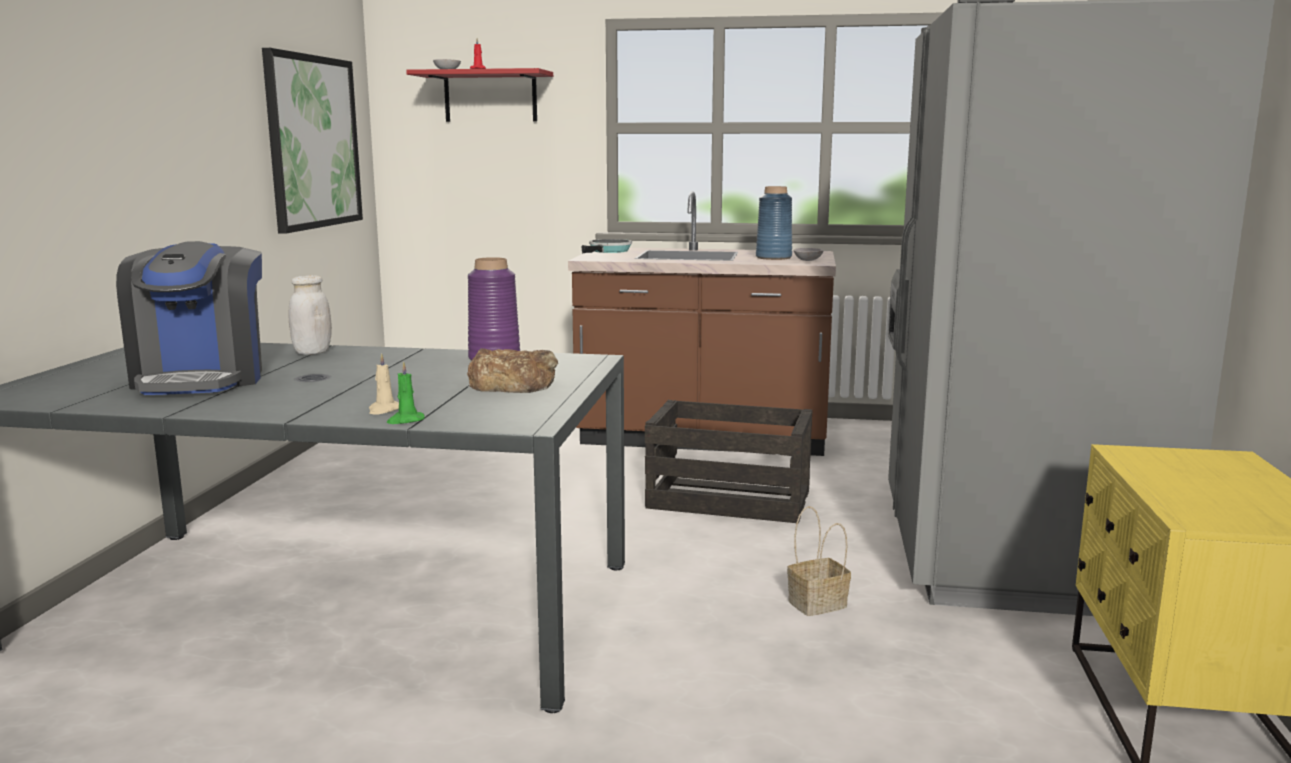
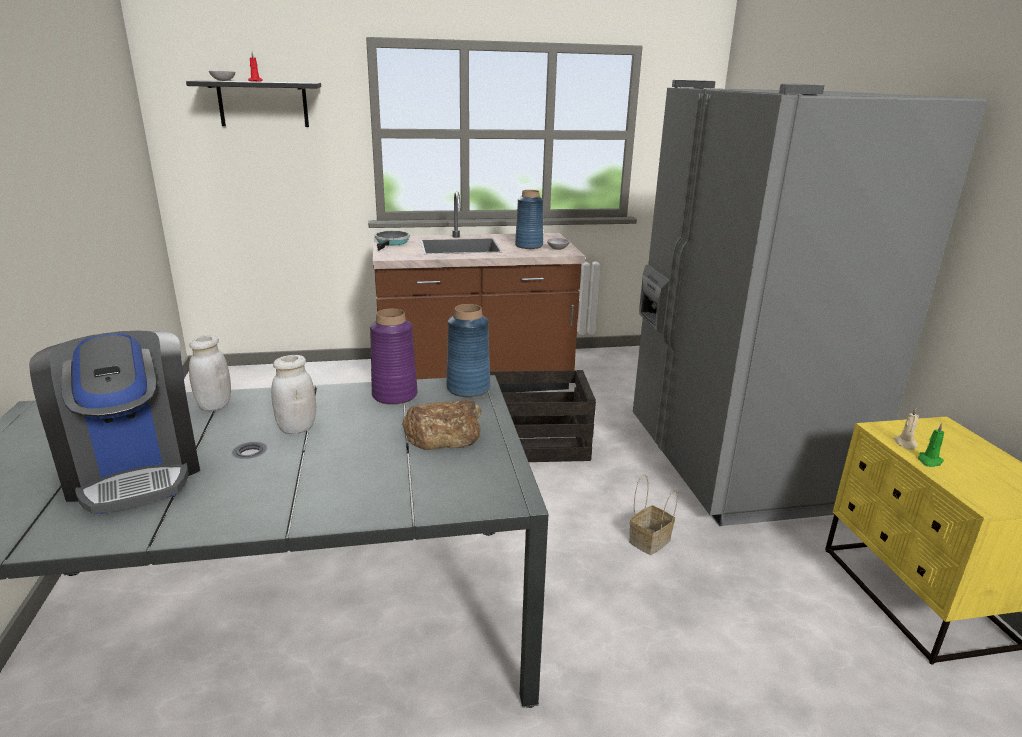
camera: 20 degrees left, 10 degrees up
(313, 142) = (108, 157): picture -> none
(371, 369) = (297, 428): none -> white jar
(384, 410) = (365, 497): beige candle -> beige candle (905, 444)
(405, 420) = (400, 511): green candle -> green candle (929, 461)
(490, 97) = (263, 104): red shelf -> black shelf
(580, 360) = (468, 388): none -> blue vase

